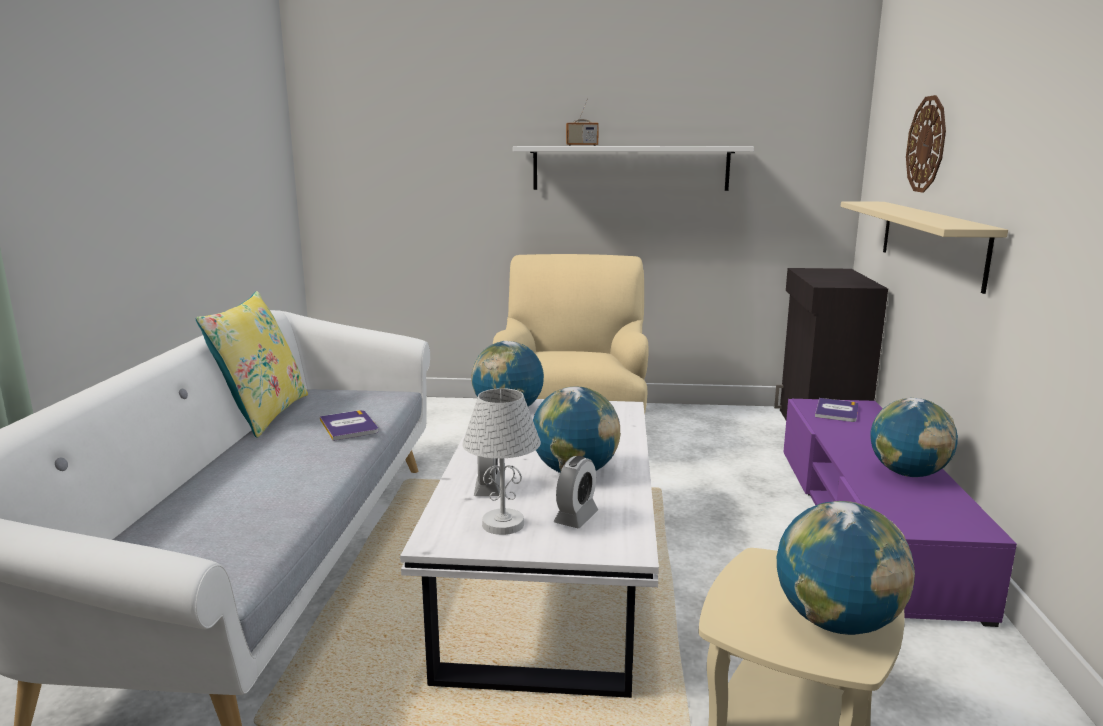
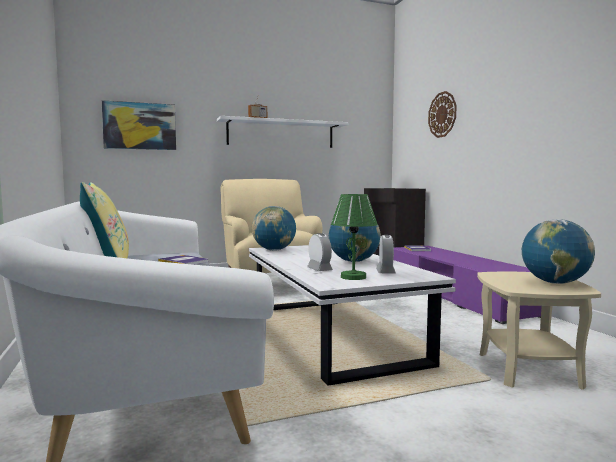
camera: 25 degrees left, 10 degrees down
(399, 164) = (140, 126): none -> picture
(503, 524) = (353, 277): white table lamp -> green table lamp
(907, 474) = (479, 261): globe -> none
(930, 241) = (454, 157): beige shelf -> none

